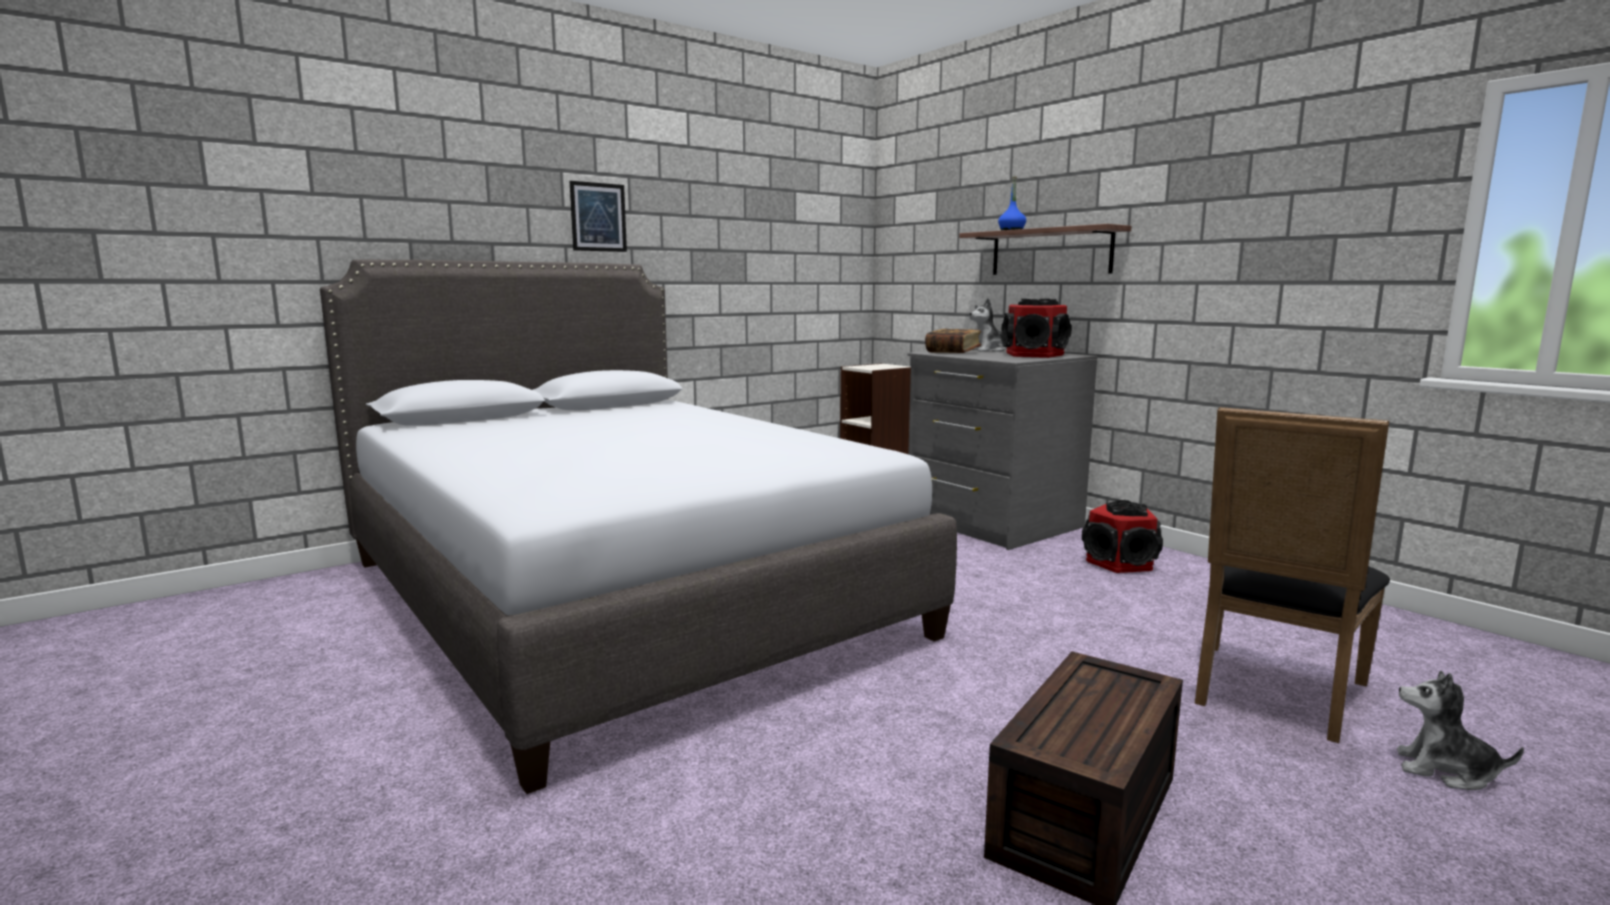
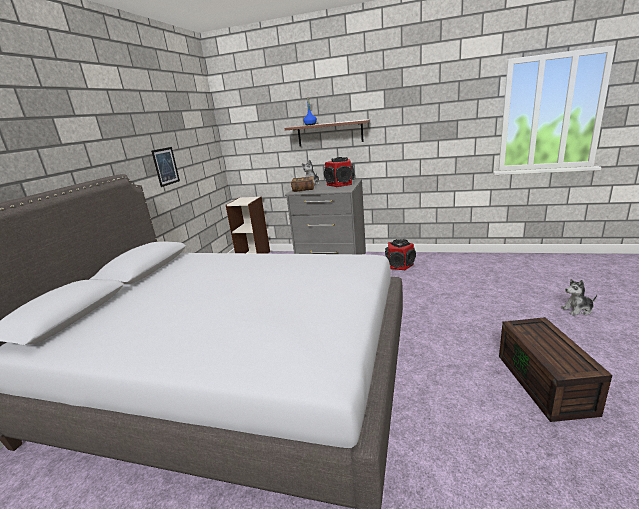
camera: 35 degrees left, 10 degrees up
(598, 217) = (86, 147): picture -> picture (165, 166)
(1272, 695) = (512, 303): black chair -> none

